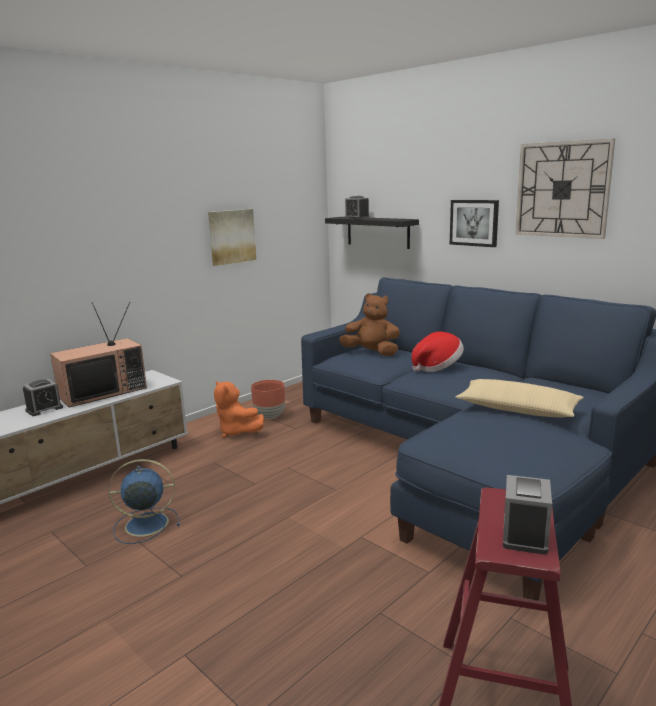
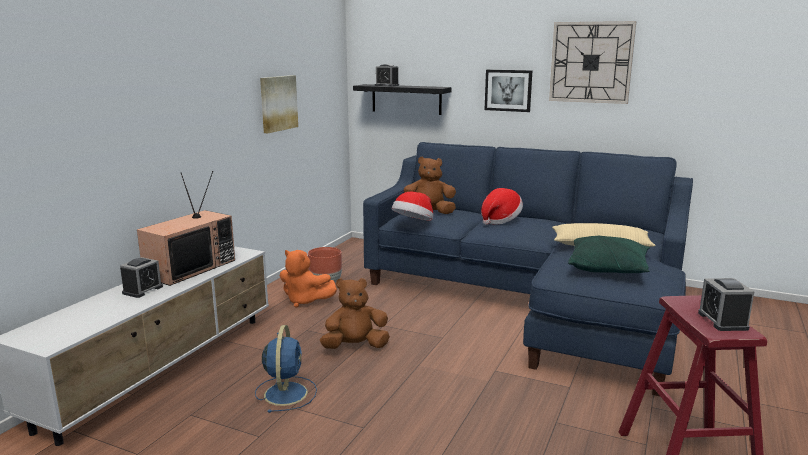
camera: 20 degrees left, 0 degrees up
(144, 524) = (286, 392): blue fan -> blue fan turned 120 degrees clockwise
(244, 486) = (355, 346): none -> brown plush toy
(343, 364) = (413, 223): none -> hat
(495, 439) = (608, 268): none -> green pillow

